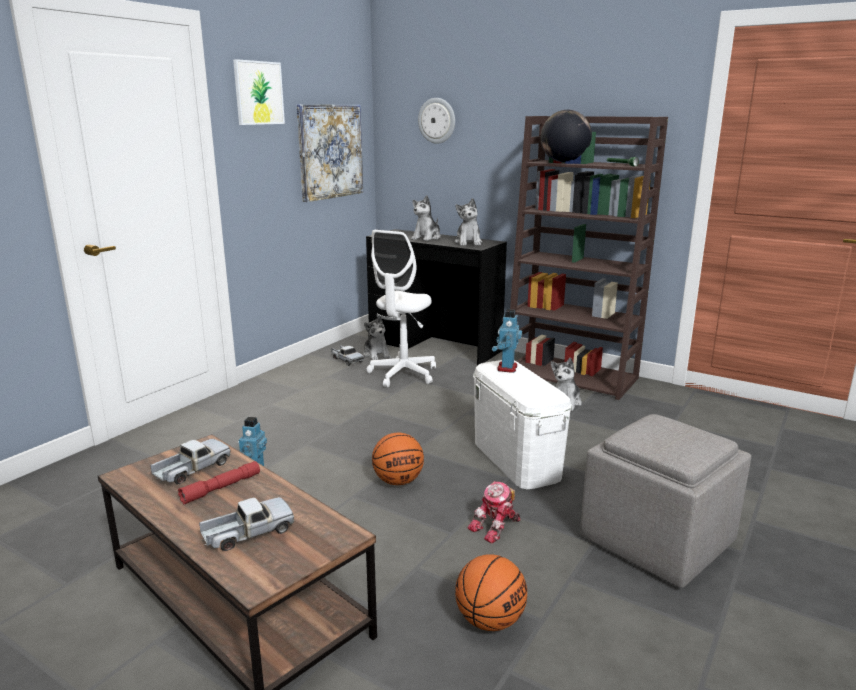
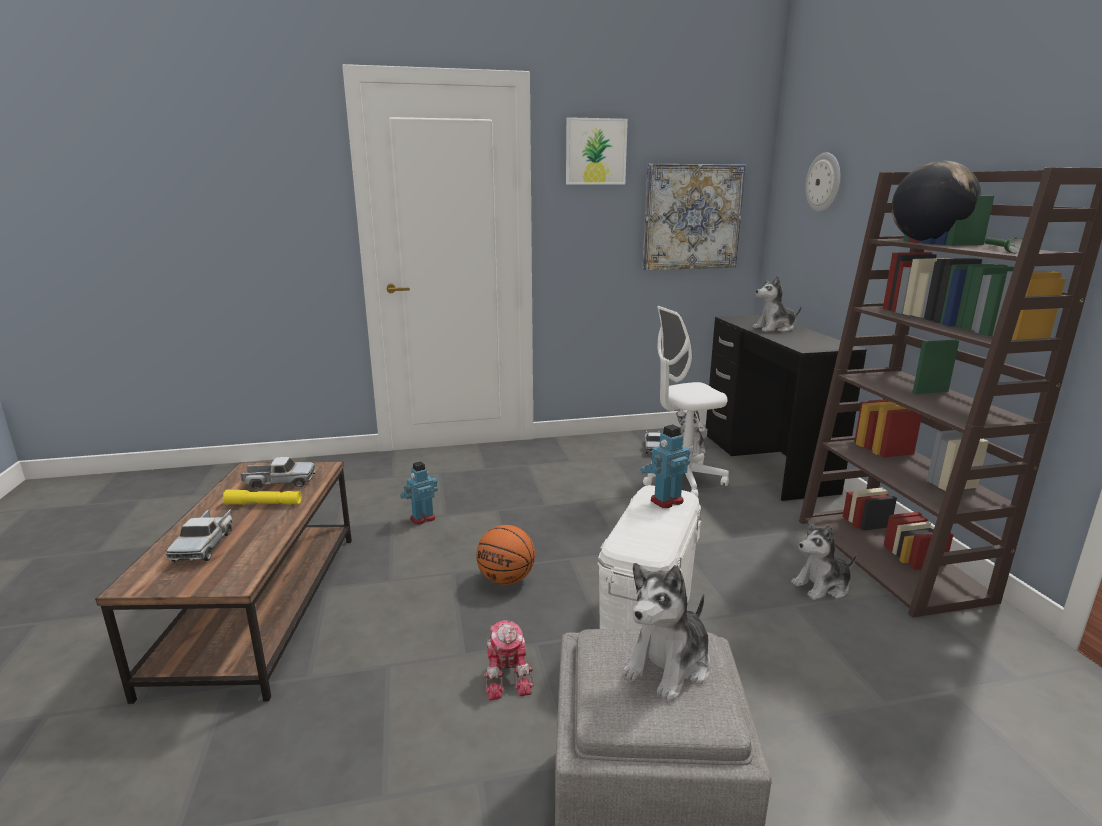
camera: 45 degrees right, 0 degrees up
(221, 488) = (263, 504): red flashlight -> yellow flashlight
(248, 533) = (205, 545): toy truck -> toy truck turned 75 degrees clockwise
(468, 242) = (810, 342): plush toy -> plush toy (669, 665)
(489, 620) = (350, 757): basketball -> none
(496, 527) = (508, 675): toy robot -> toy robot turned 105 degrees counterclockwise

